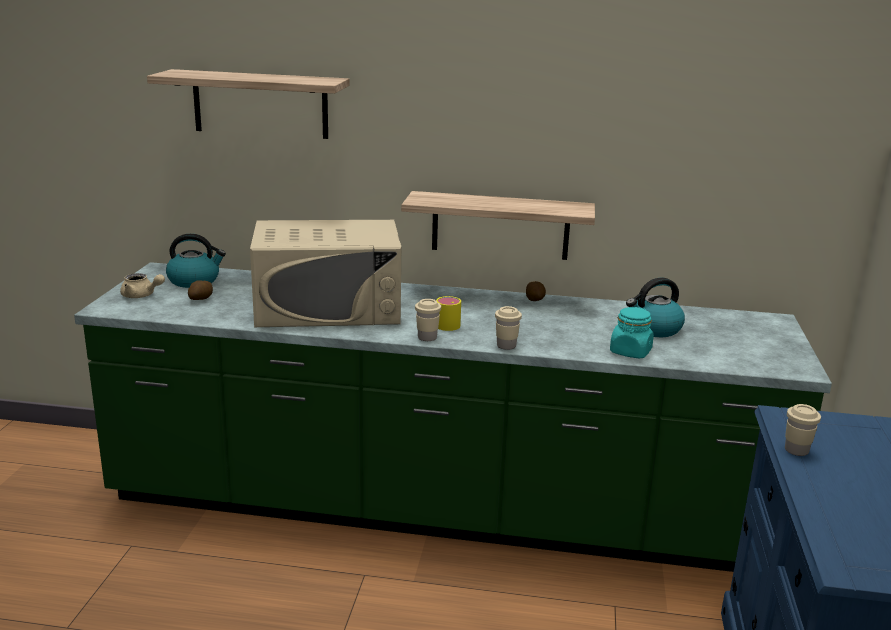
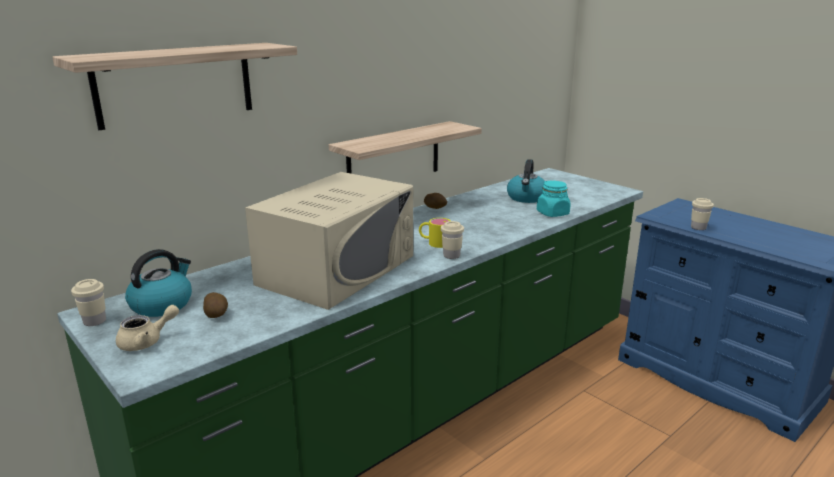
camera: 50 degrees left, 0 degrees up
(506, 346) = (500, 239): beige cup -> beige cup (94, 321)

